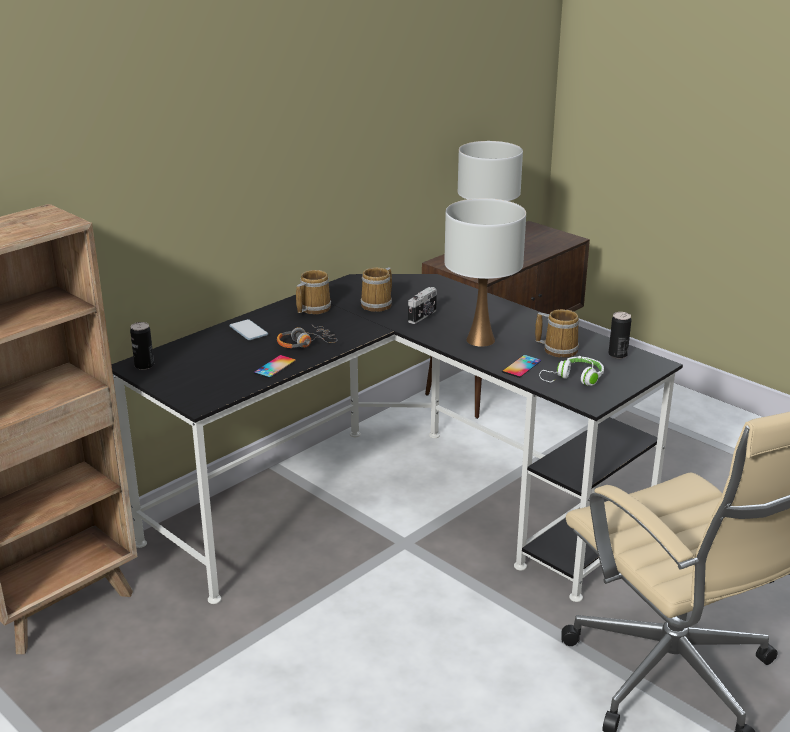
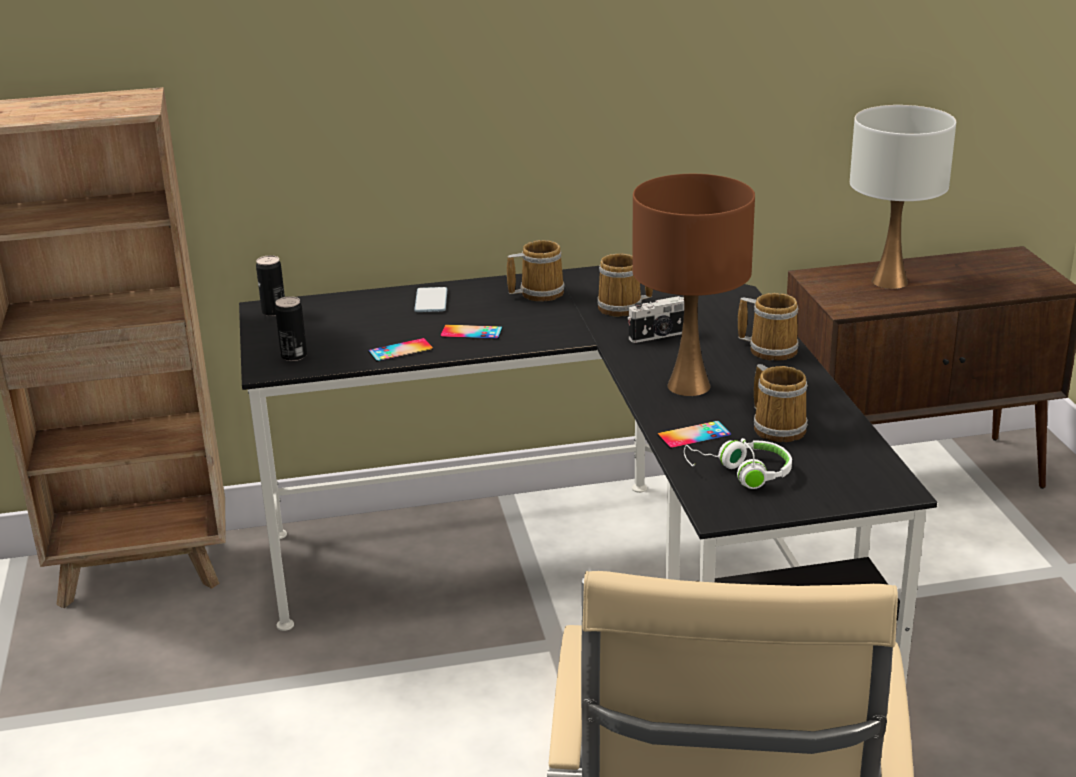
camera: 35 degrees right, 0 degrees up
(305, 343) = (471, 332): headphones -> phone
(481, 340) = (689, 386): white table lamp -> brown table lamp
(495, 307) = (770, 349): none -> mug
(617, 355) = (854, 459): can -> can (294, 356)

